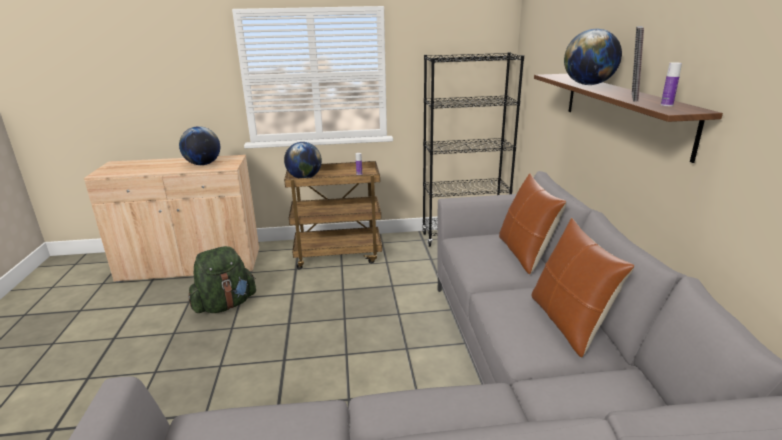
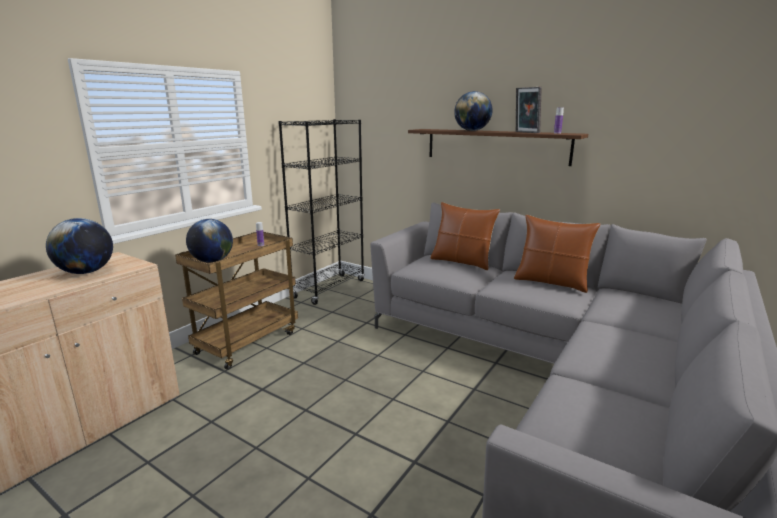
camera: 50 degrees left, 5 degrees down
(225, 305) = (206, 437): green backpack -> none

